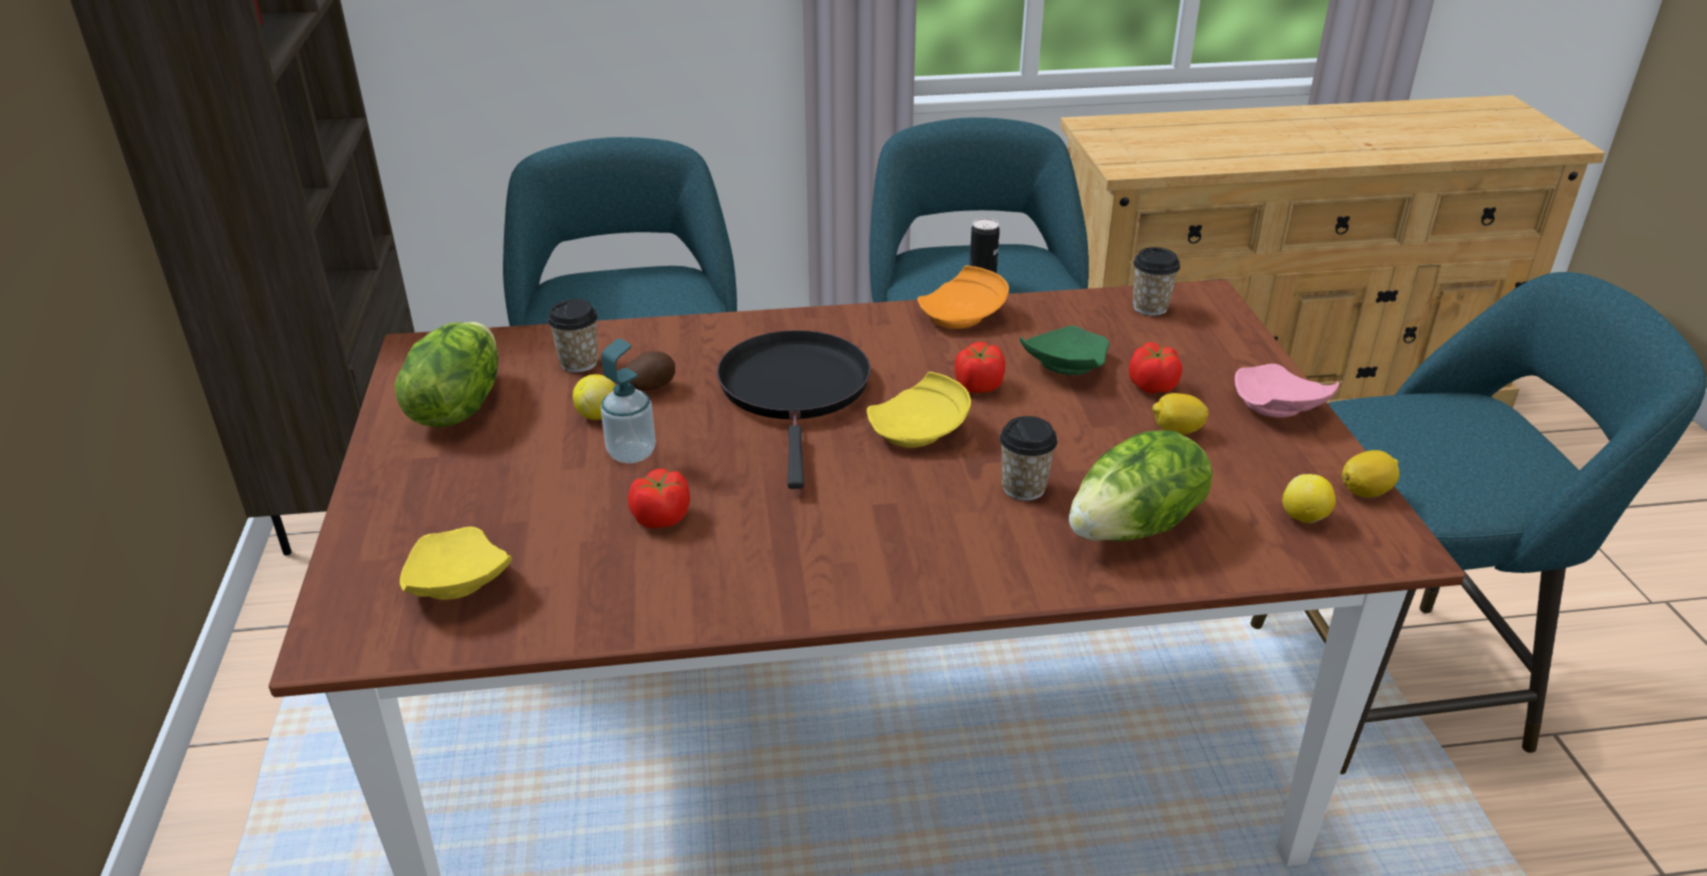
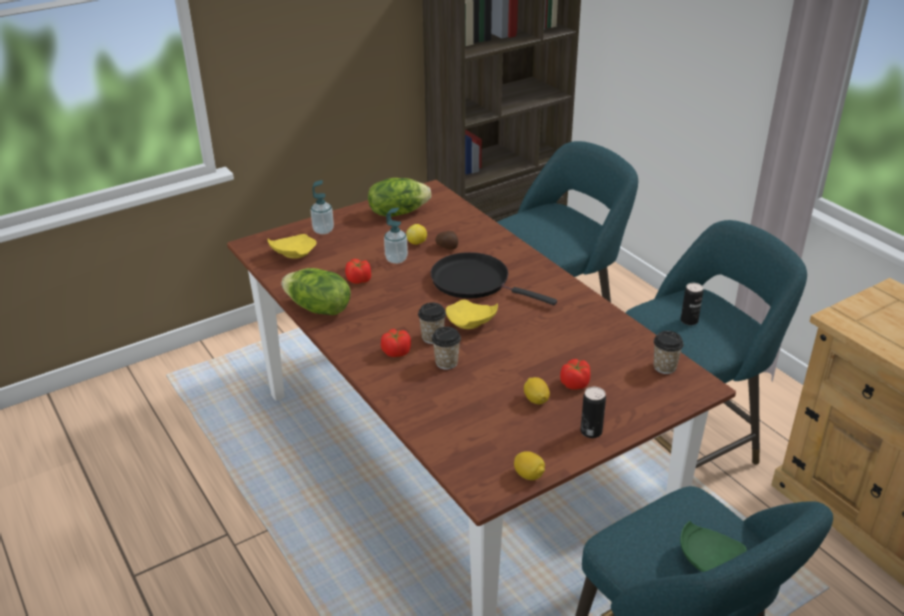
camera: 65 degrees right, 0 degrees up
(409, 517) = (323, 230): none -> soap dispenser
(579, 363) = (451, 225): cup -> cup (432, 337)
(795, 391) = (475, 282): black frying pan -> black frying pan turned 120 degrees counterclockwise
(963, 315) = (591, 308): orange plate -> none
(978, 386) = (525, 329): tomato -> tomato (396, 352)
(1063, 365) = (569, 350): green plate -> green plate (709, 559)
(1136, 527) = (439, 402): lettuce -> lettuce (318, 309)
(1277, 408) = (591, 431): pink plate -> can
(1304, 518) = (486, 455): lemon -> none

